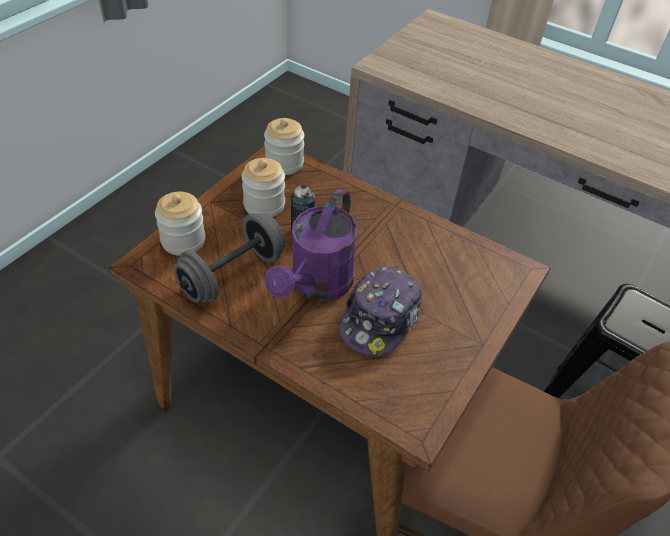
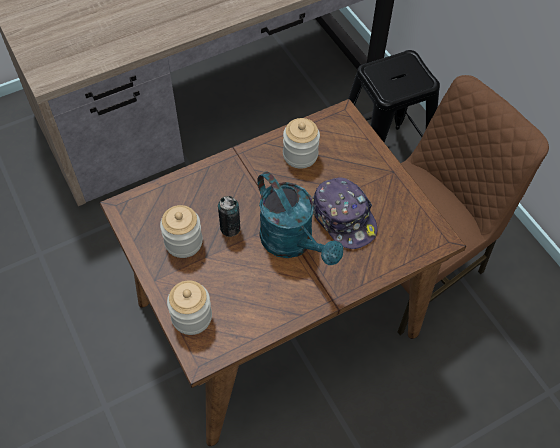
camera: 60 degrees left, 10 degrees up
(232, 274) = (250, 294): grey dumbbell -> none
(284, 163) = (139, 206): jar -> jar (300, 155)
(316, 286) = (293, 243): purple watering can -> turquoise watering can

